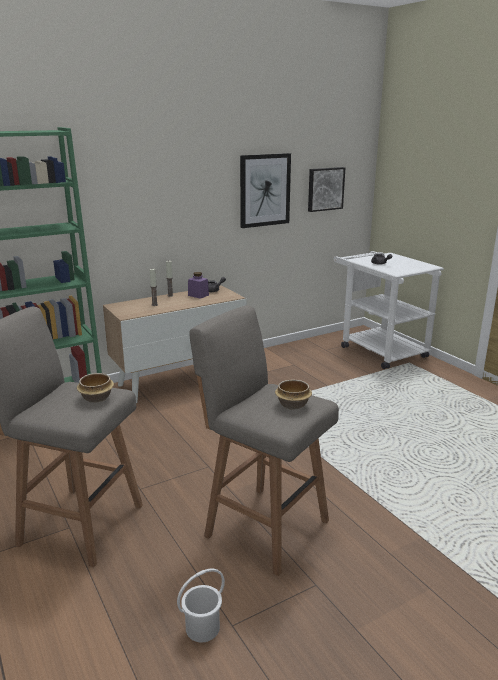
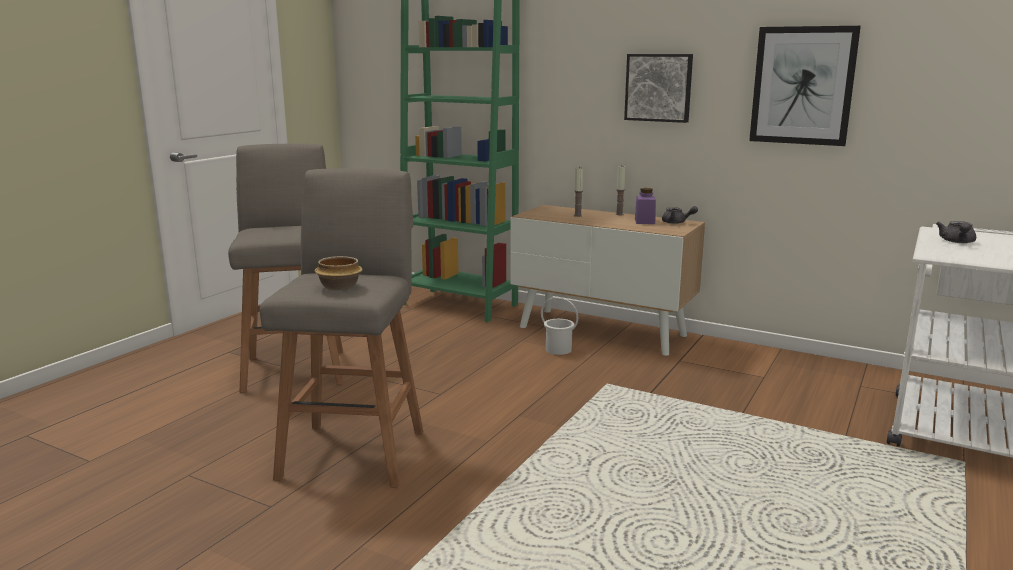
camera: 60 degrees right, 5 degrees down
(97, 398) = (291, 234): bowl -> none
(203, 628) = (180, 462): white bucket -> white bucket (558, 350)
(325, 189) = (943, 95): picture -> picture (659, 87)

